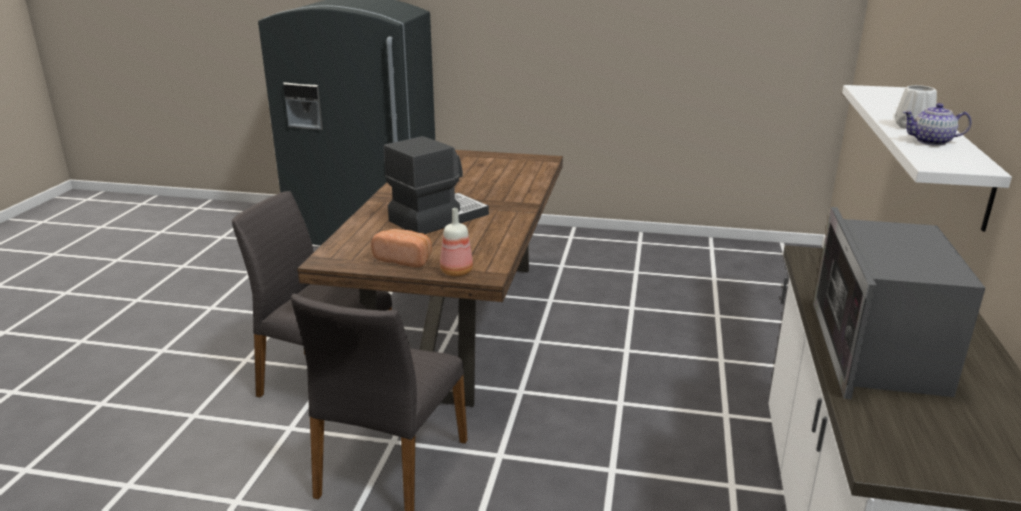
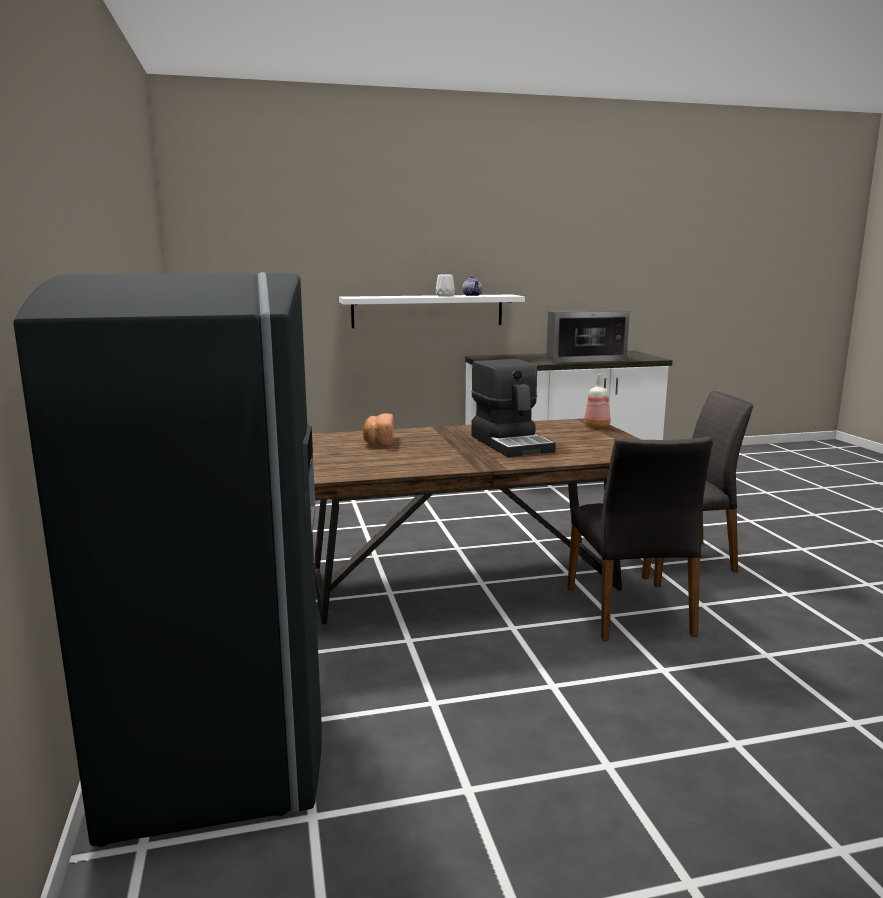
camera: 115 degrees left, 10 degrees down
(405, 259) = (604, 438): bread -> bread (378, 442)
(437, 218) = (512, 443): coffee machine -> coffee machine turned 135 degrees counterclockwise

